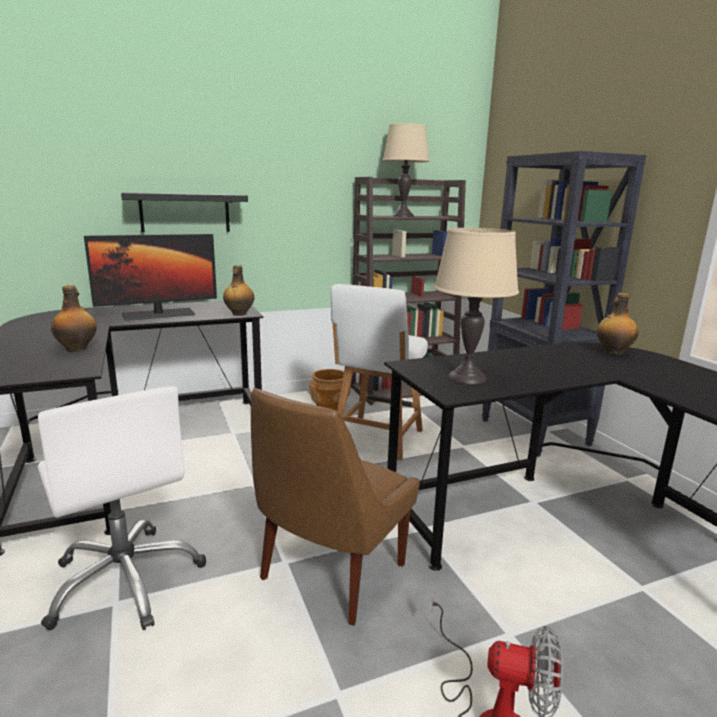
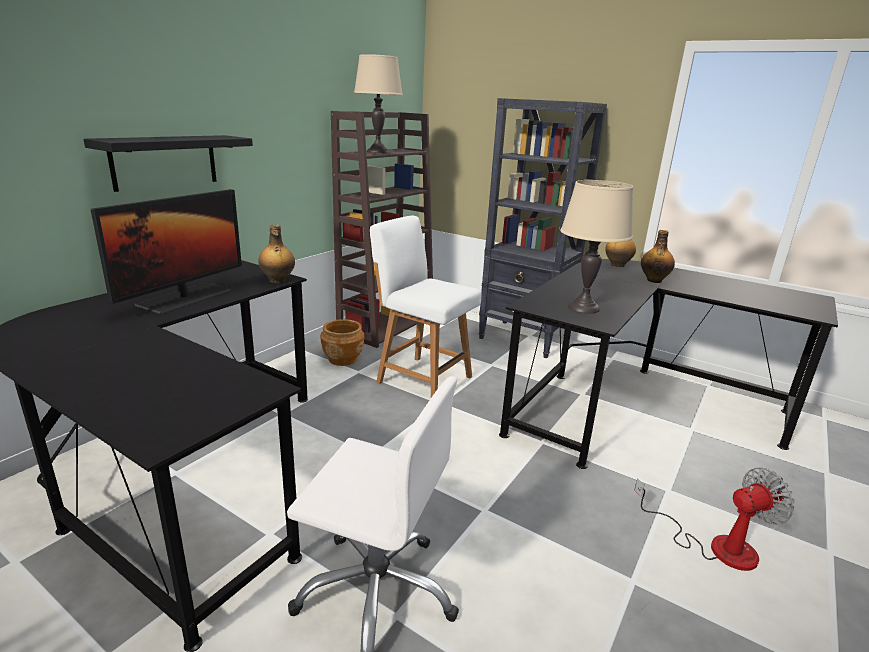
camera: 35 degrees left, 5 degrees up
(77, 349) = (193, 364): bottle -> bottle (654, 280)
(329, 574) = (527, 504): brown chair -> none
(376, 439) = (421, 378): white chair -> white chair turned 135 degrees clockwise

